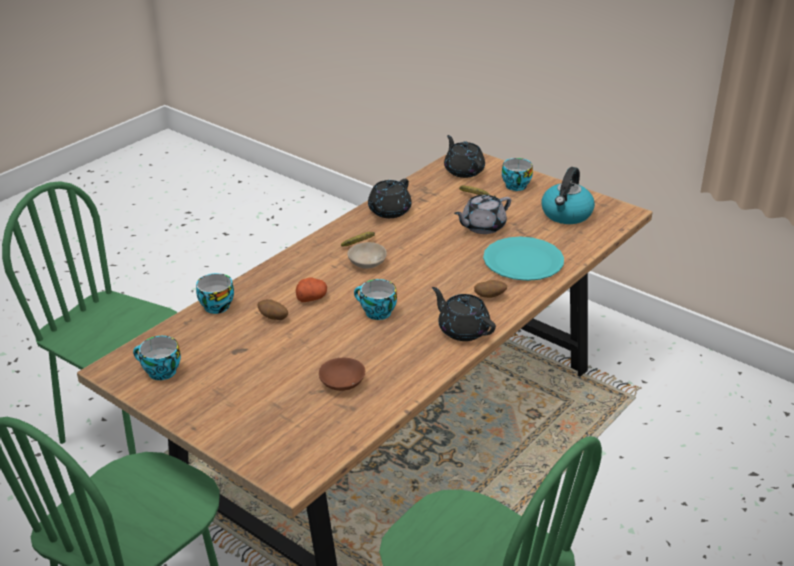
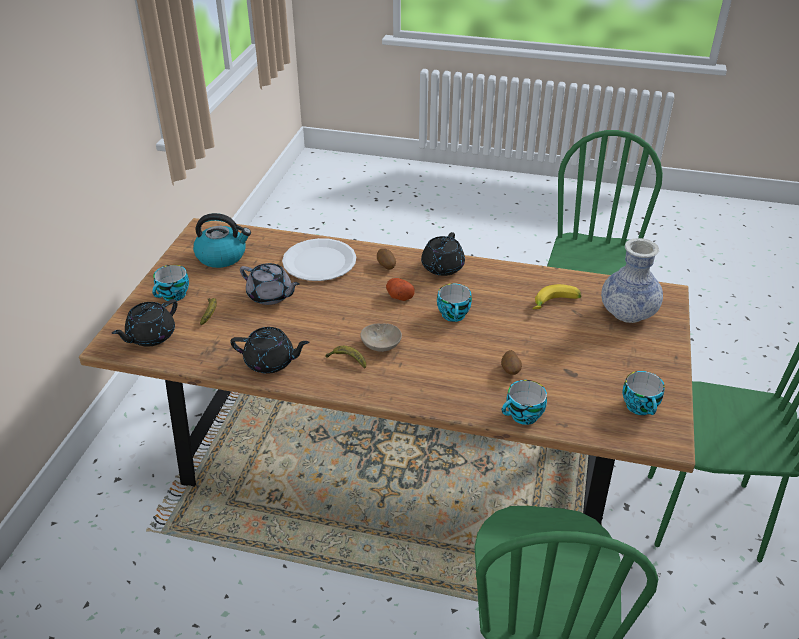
camera: 115 degrees left, 5 degrees up
(285, 428) = (627, 313): none -> vase
(311, 298) = (462, 359): potato -> potato (399, 296)
(342, 382) = (555, 304): brown bowl -> banana
(523, 261) = (319, 262): turquoise plate -> white plate

